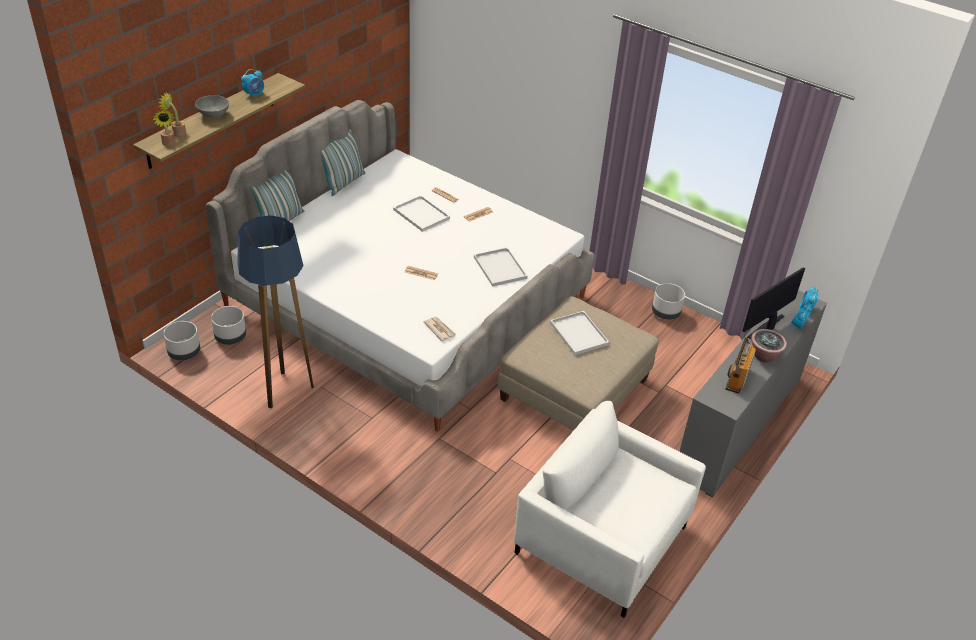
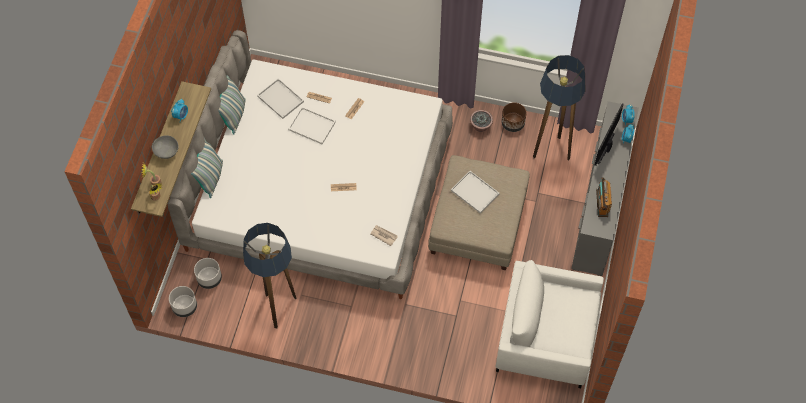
camera: 20 degrees left, 20 degrees up
(501, 268) = (397, 158): white tray -> white tray (281, 99)
(665, 313) = (513, 123): grey planter -> brown planter
(699, 352) = (550, 152): none -> floor lamp
(764, 356) = (613, 176): potted plant -> potted plant (480, 126)

